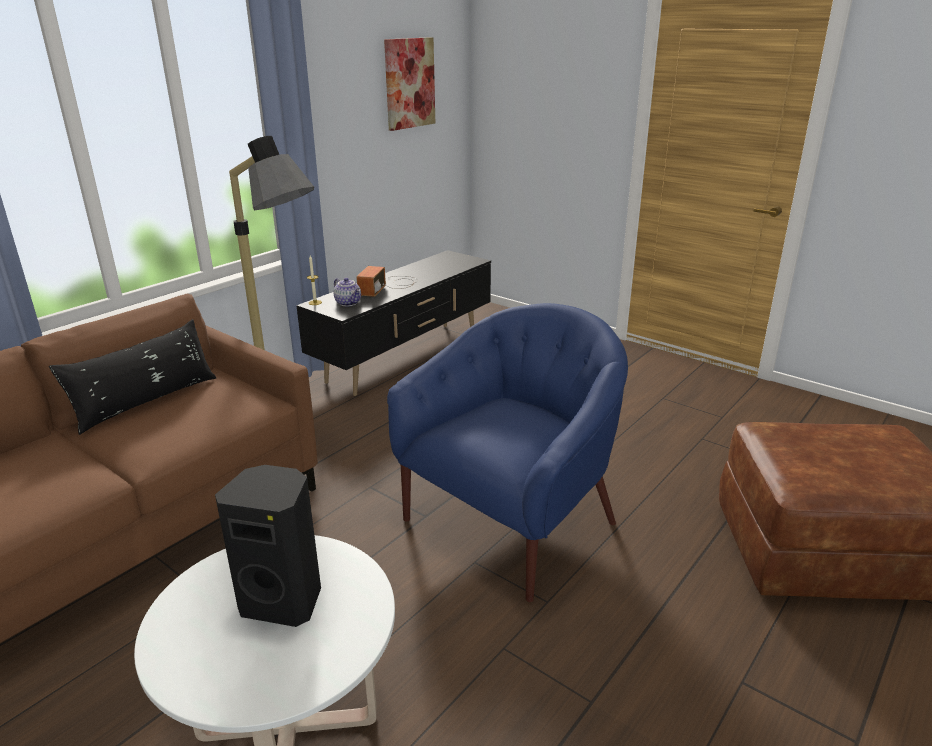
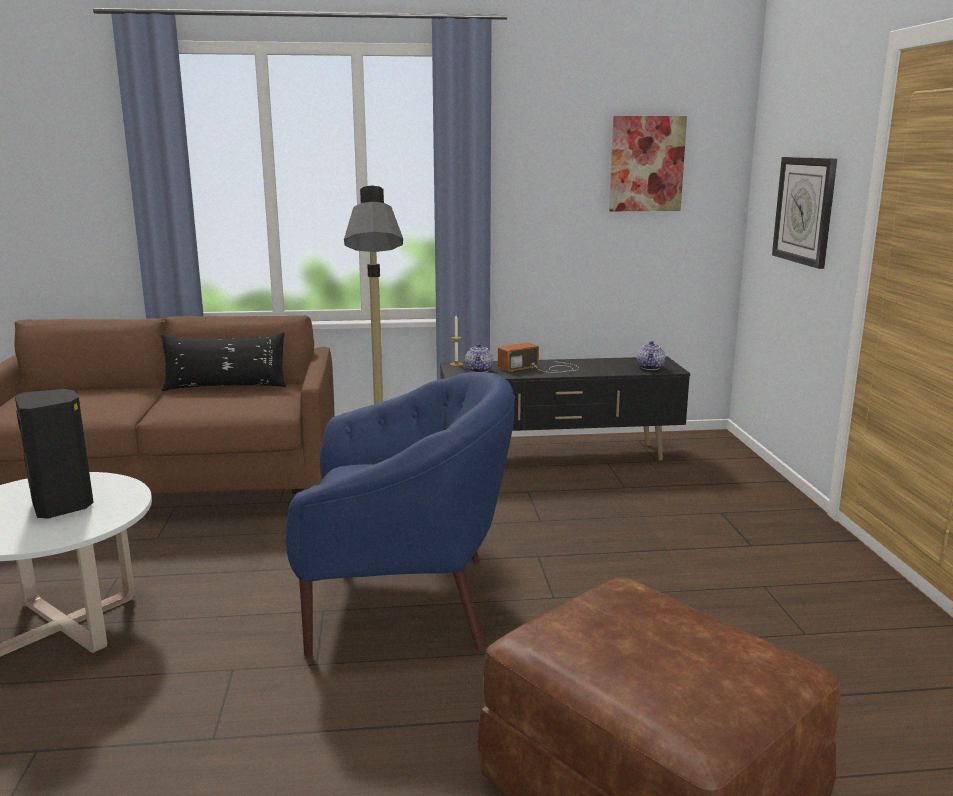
camera: 45 degrees right, 10 degrees down
(460, 263) = (651, 368): none -> teapot
(556, 117) = (805, 210): none -> wall clock

